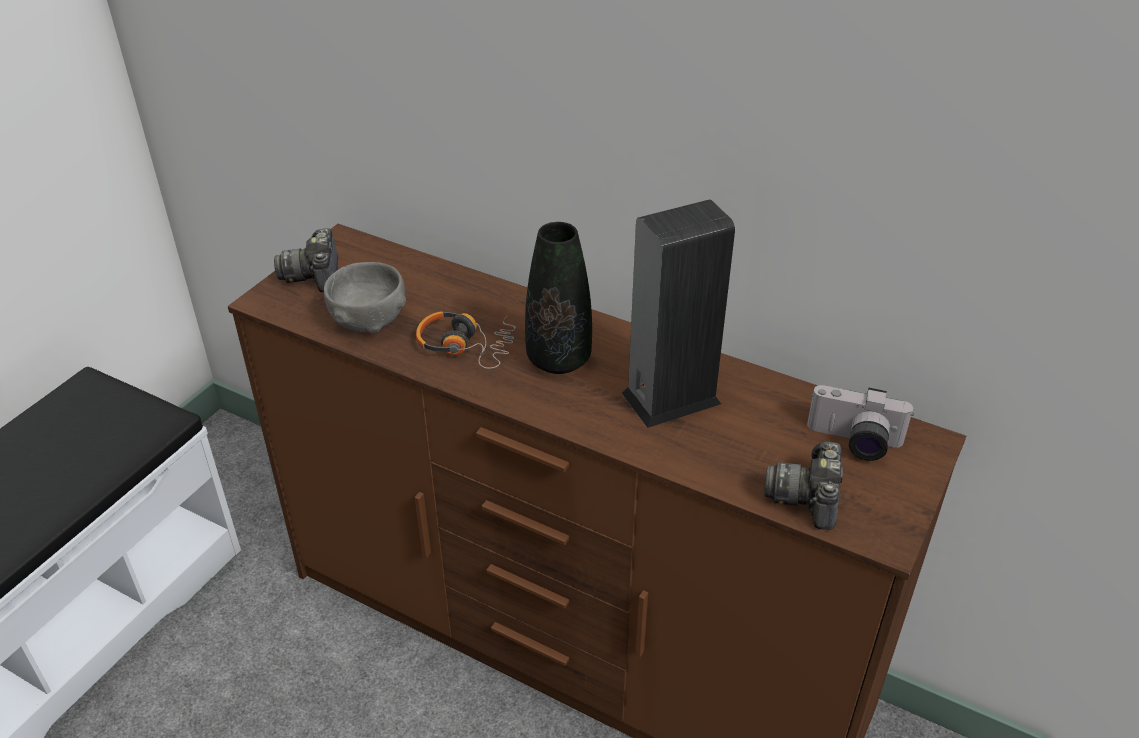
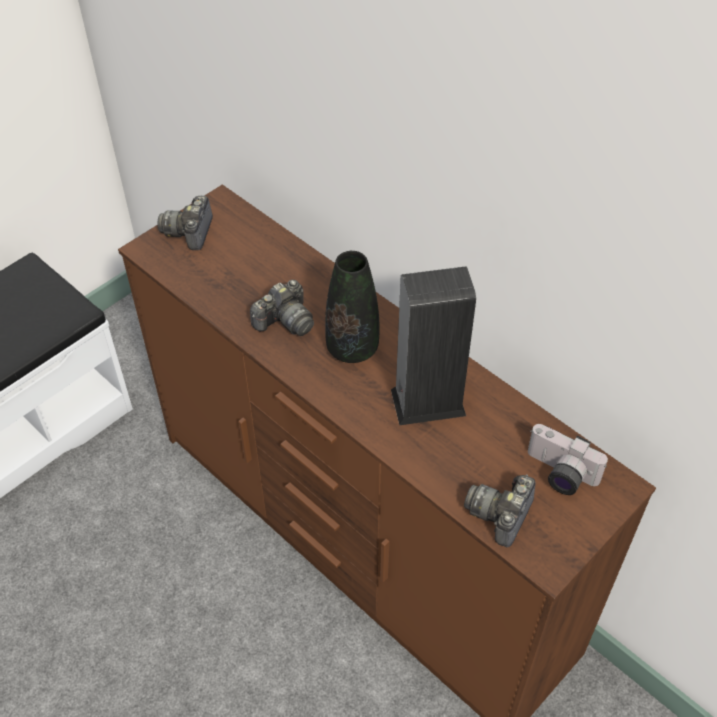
camera: 15 degrees right, 10 degrees up
(369, 321) = (218, 284): grey bowl -> none
(466, 346) = (285, 321): headphones -> camera

